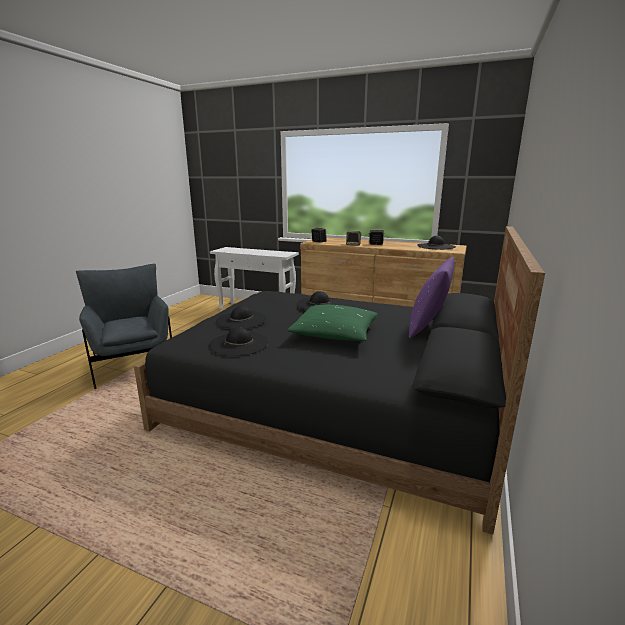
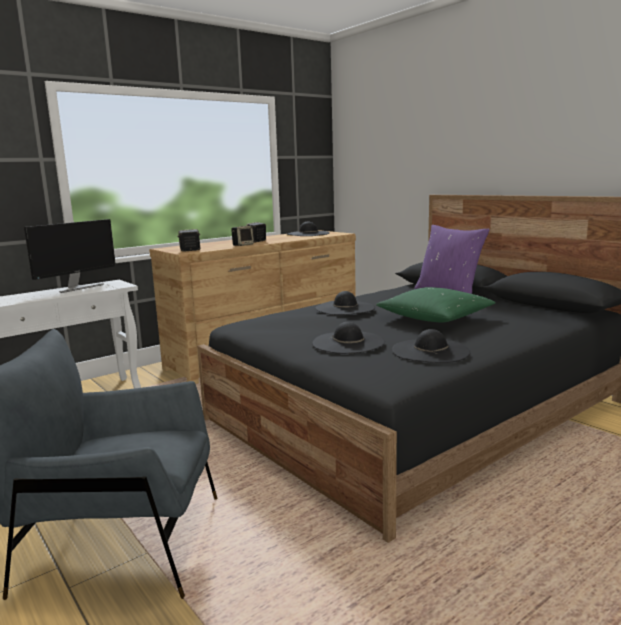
camera: 60 degrees left, 5 degrees down
(270, 251) = (77, 288): none -> monitor

